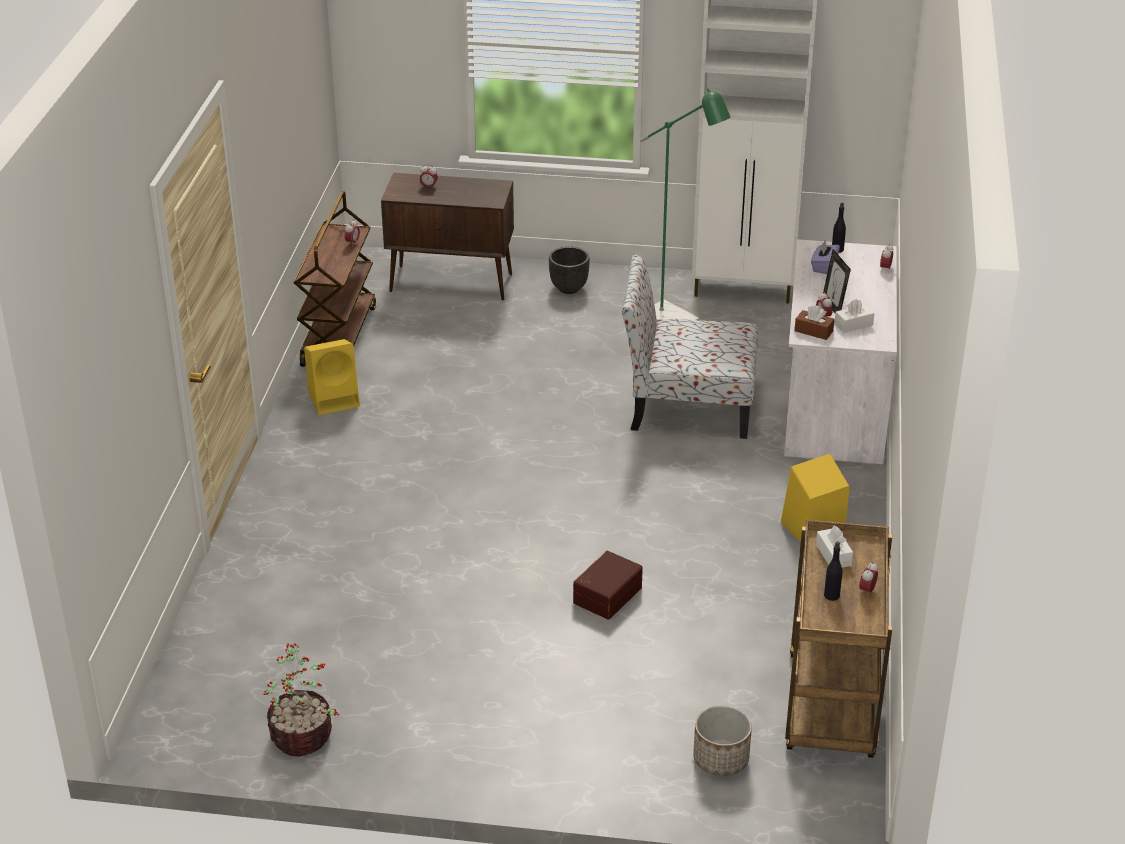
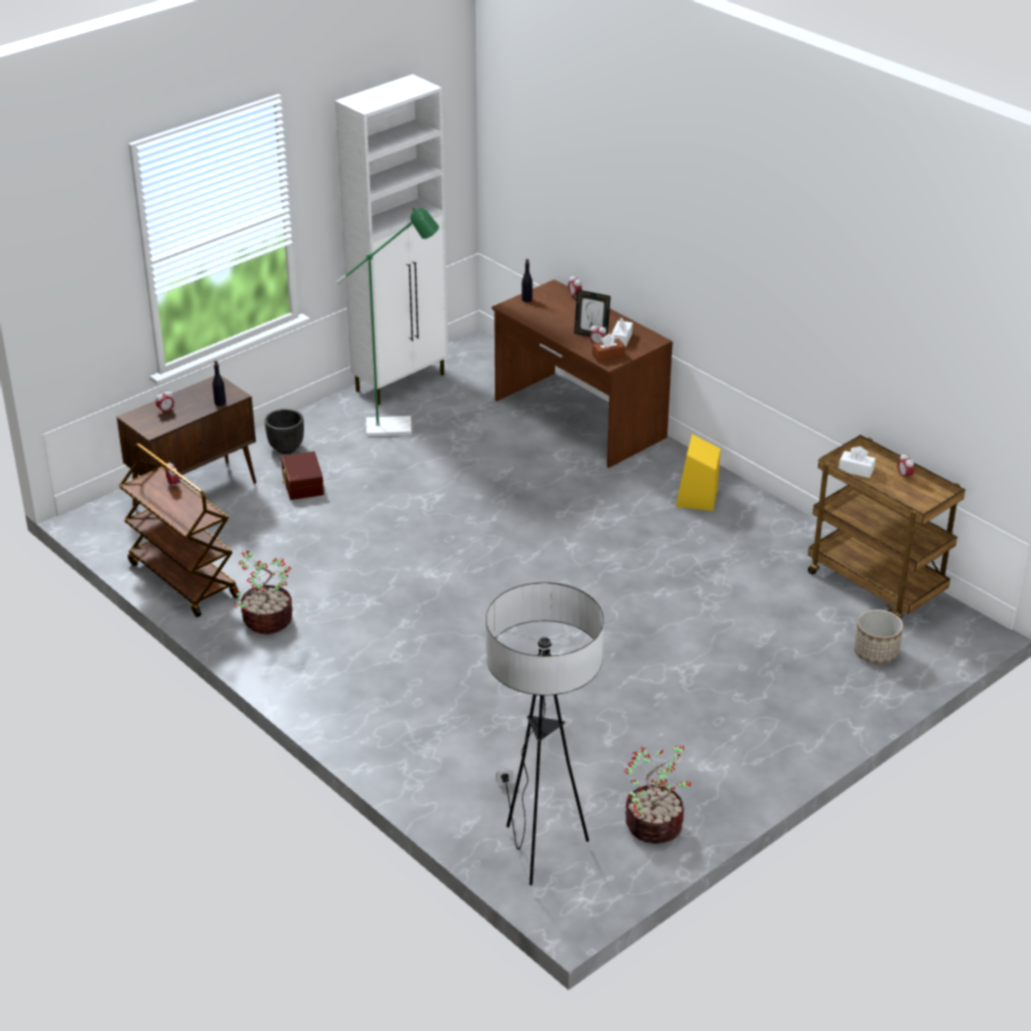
camera: 50 degrees left, 0 degrees up
(201, 686) = (539, 851): none -> floor lamp
(335, 399) = (266, 621): yellow speaker -> potted plant
(606, 594) = (661, 614): brown storage box -> brown storage box (301, 484)
(687, 406) = (501, 475): chair -> none
(824, 267) = (539, 314): purple tissue box -> none
(831, 595) = (894, 491): black bottle -> black bottle (220, 403)
(833, 402) = (578, 419): white desk -> brown desk

